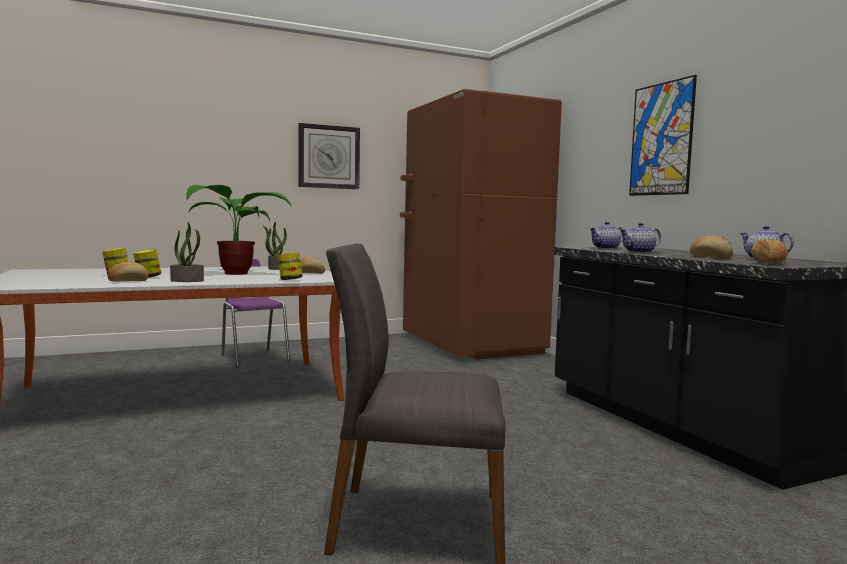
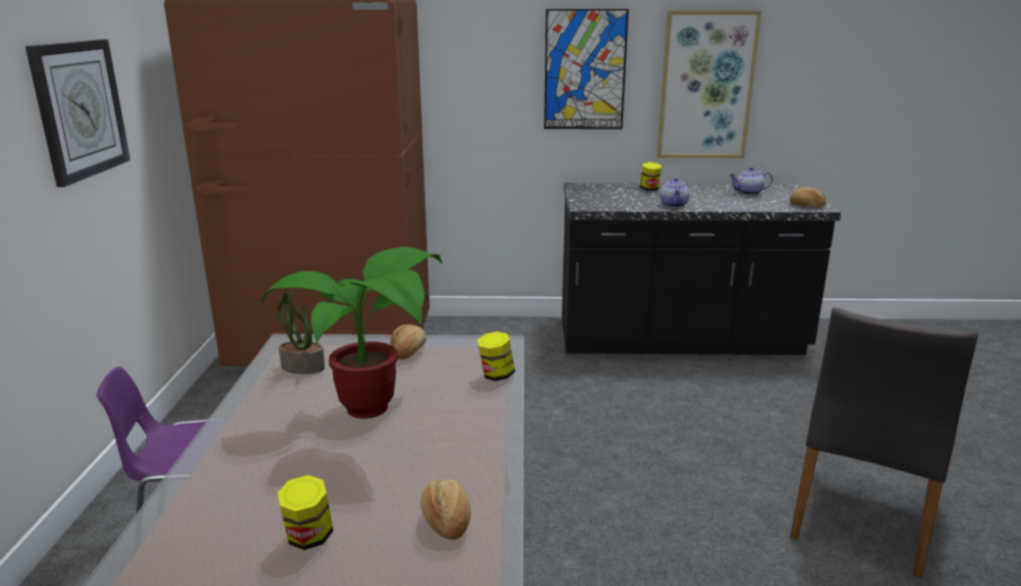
camera: 65 degrees left, 15 degrees up
(147, 277) = (386, 499): jar -> jar (649, 189)
(187, 280) = (465, 458): potted plant -> none
(606, 248) = (611, 202): teapot -> none
(711, 257) = (738, 202): bread -> none
(768, 142) = (706, 86): none -> picture

